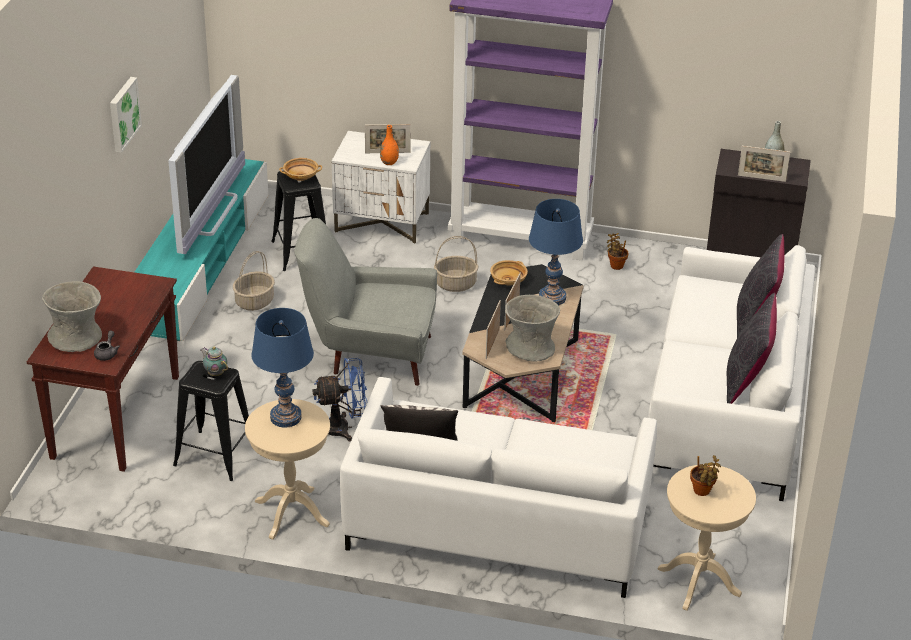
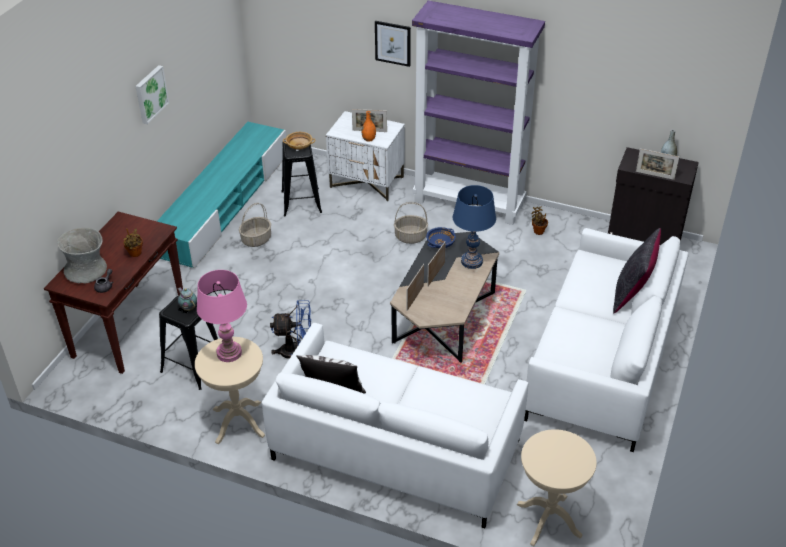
camera: 10 degrees right, 5 degrees up
(211, 213) = (234, 168): television -> none
(285, 417) = (229, 353): blue table lamp -> pink table lamp
(371, 355) = (332, 291): grey armchair -> none
(414, 37) = (393, 43): none -> picture
(508, 280) = (440, 244): beige bowl -> blue bowl
(530, 347) = (444, 303): grey vase -> none
(702, 492) = (551, 456): potted plant -> potted plant (135, 254)
(746, 380) = (613, 350): black pillow -> none

